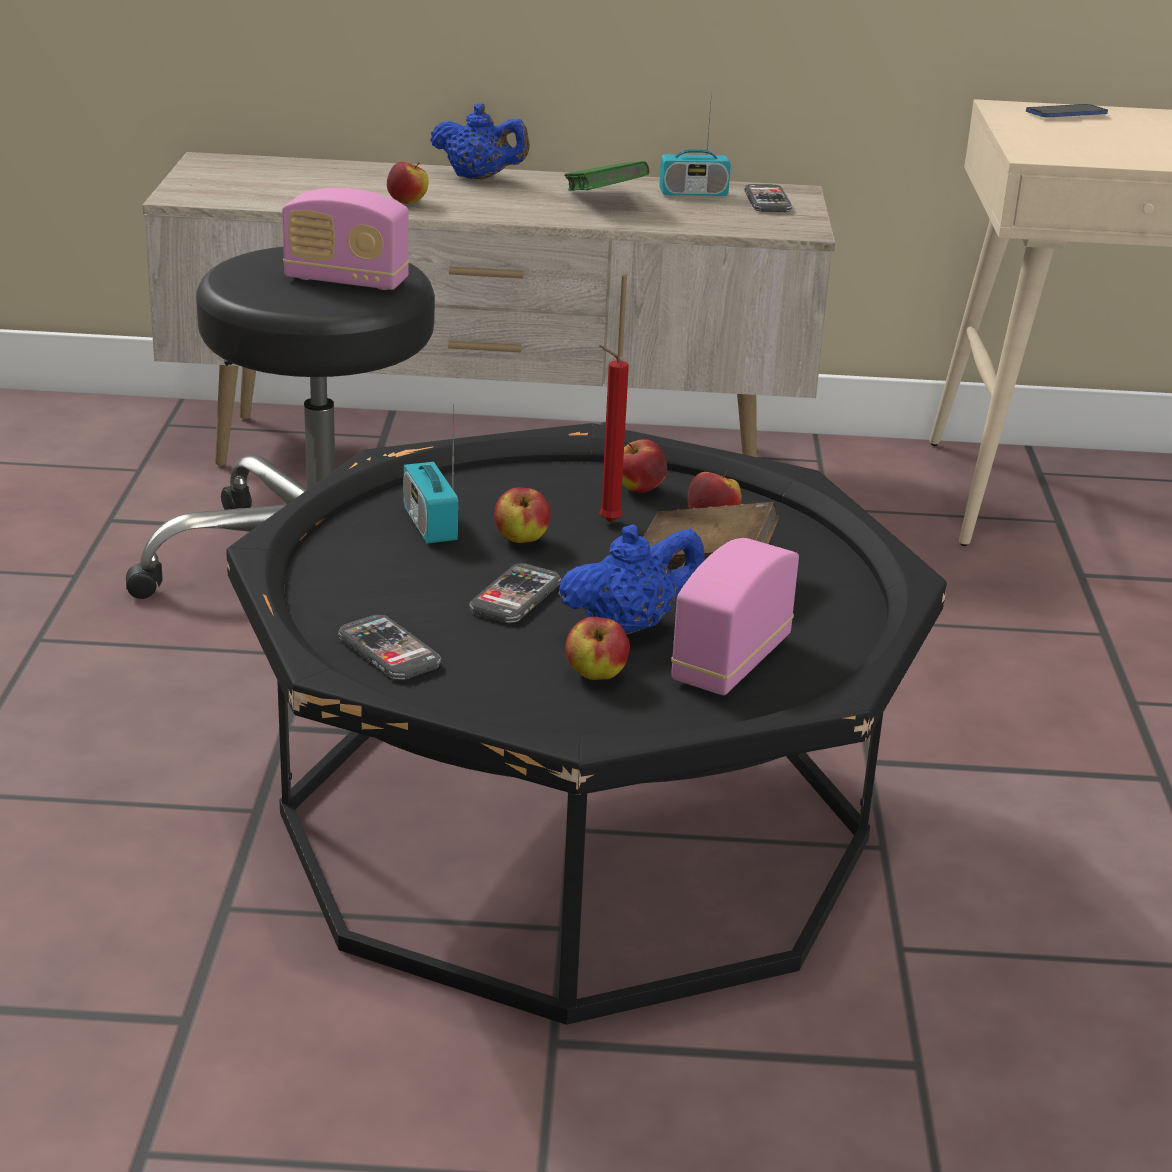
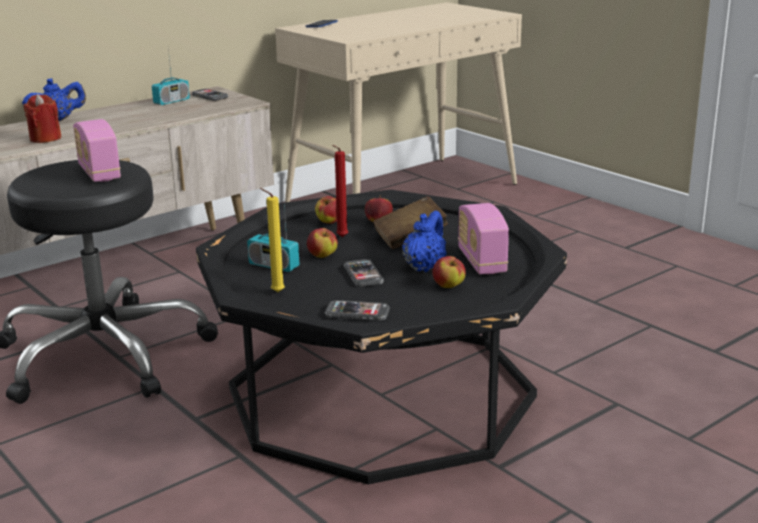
camera: 40 degrees left, 5 degrees down
(346, 281) = (99, 173): radio -> radio turned 90 degrees clockwise
(352, 567) = (275, 292): none -> yellow candle
(407, 202) = (45, 138): apple -> red candle
(604, 201) = (139, 114): green book -> none

